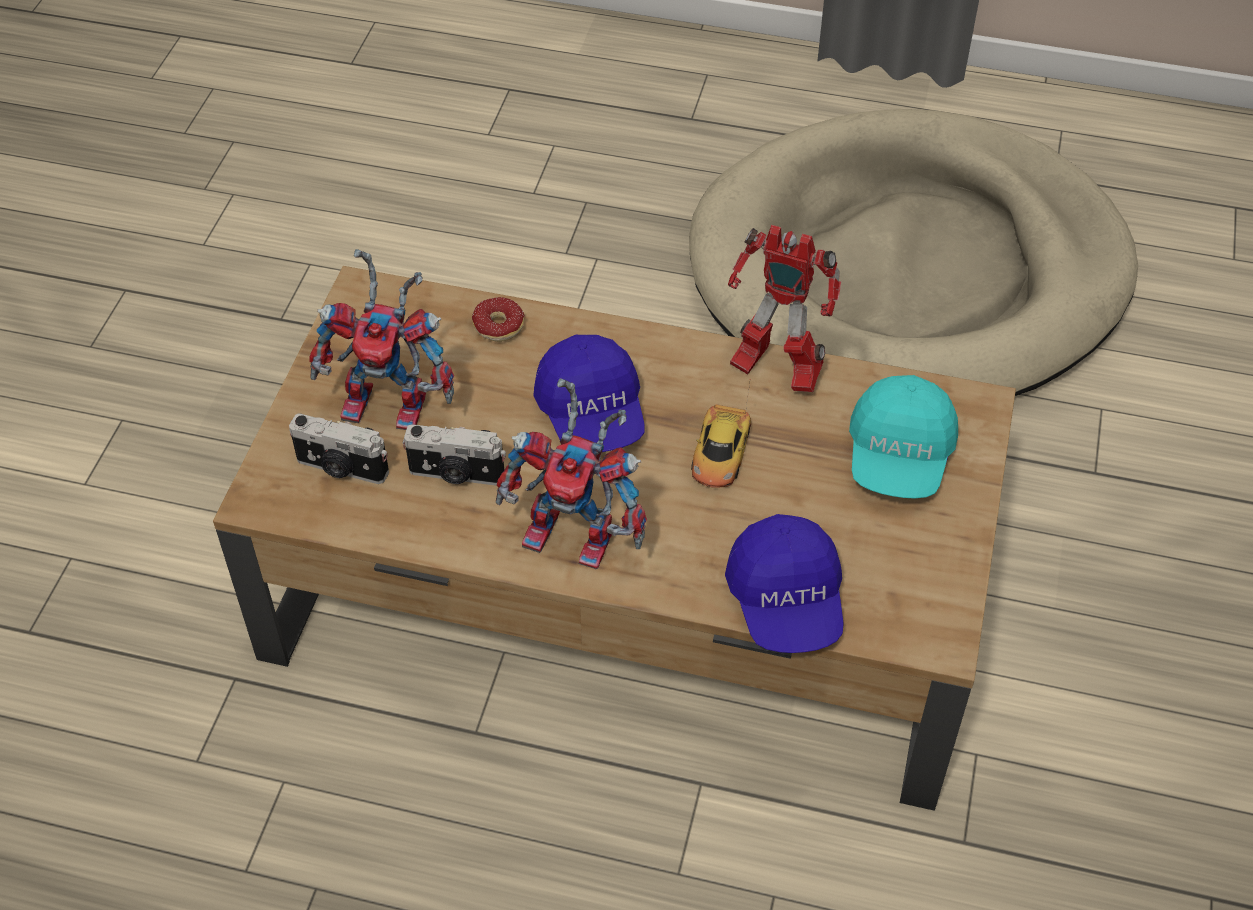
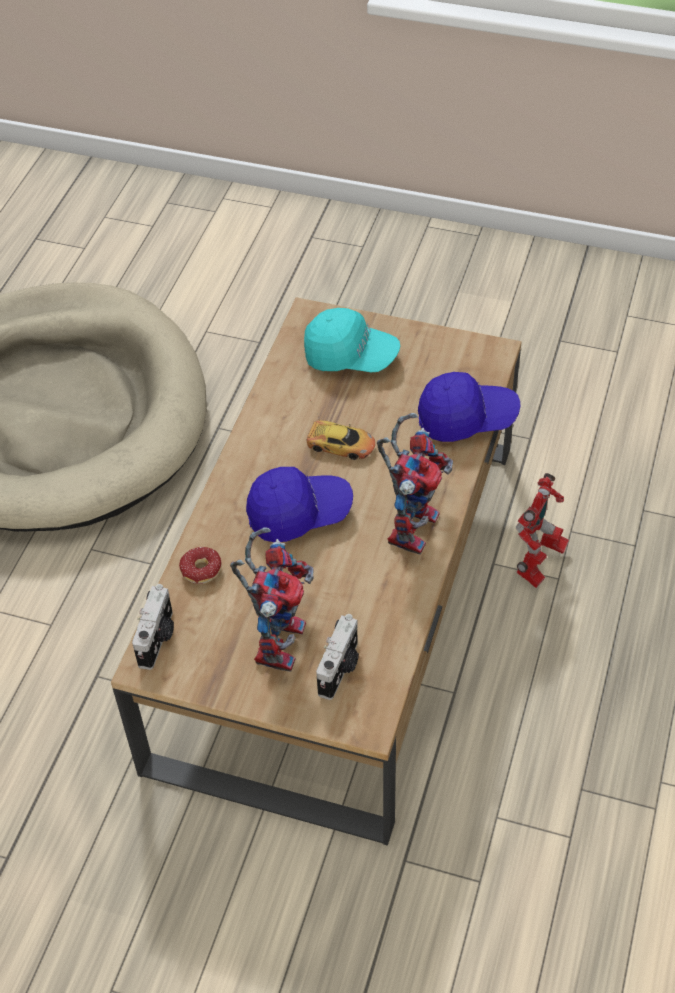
camera: 85 degrees left, 0 degrees up
(456, 475) = (351, 595): camera -> camera (158, 639)
(774, 370) = (266, 412): toy robot -> toy robot (538, 565)

